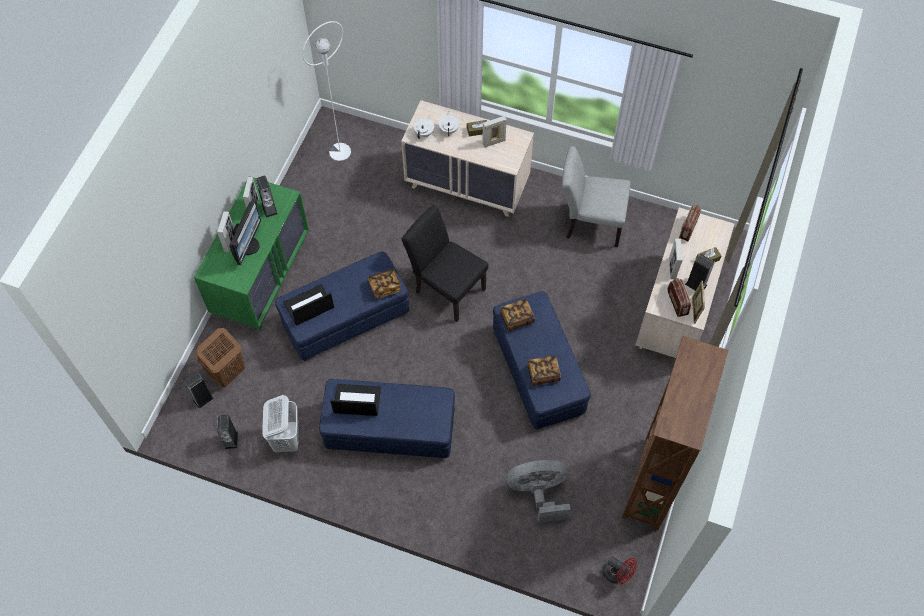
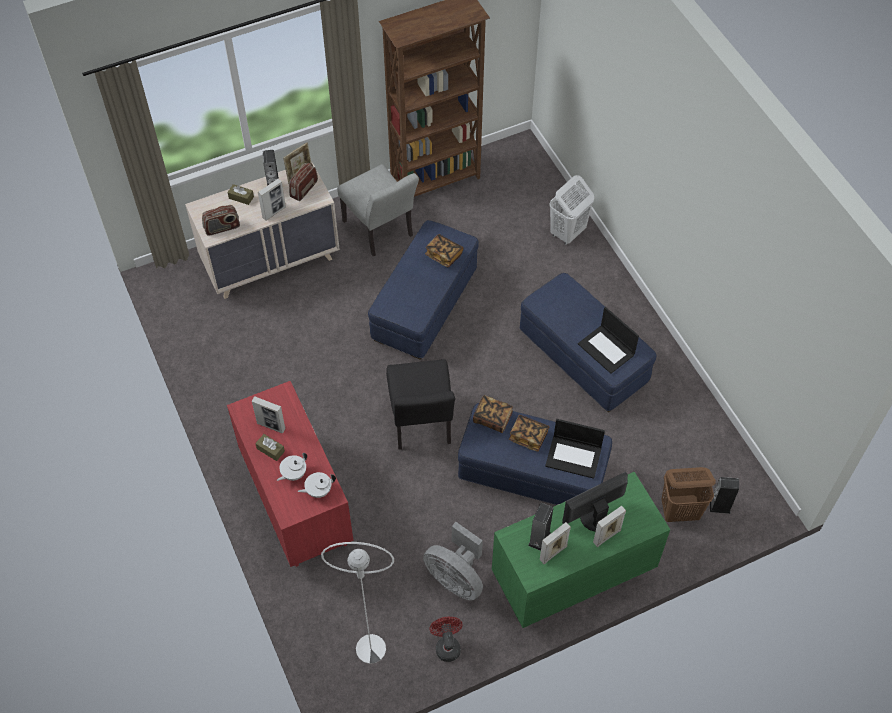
camera: 135 degrees left, 5 degrees down
(231, 440) = (721, 452): speaker -> none
(286, 438) = (673, 416): white laundry basket -> white laundry basket (567, 233)
(467, 185) = (296, 501): beige dresser -> red dresser
(517, 318) = (416, 307): book -> book (528, 437)
(538, 493) = (519, 233): grey fan -> grey fan (456, 578)
(589, 223) = (242, 377): grey chair -> grey chair (381, 232)
(617, 574) = (521, 154): red fan -> red fan (447, 645)

